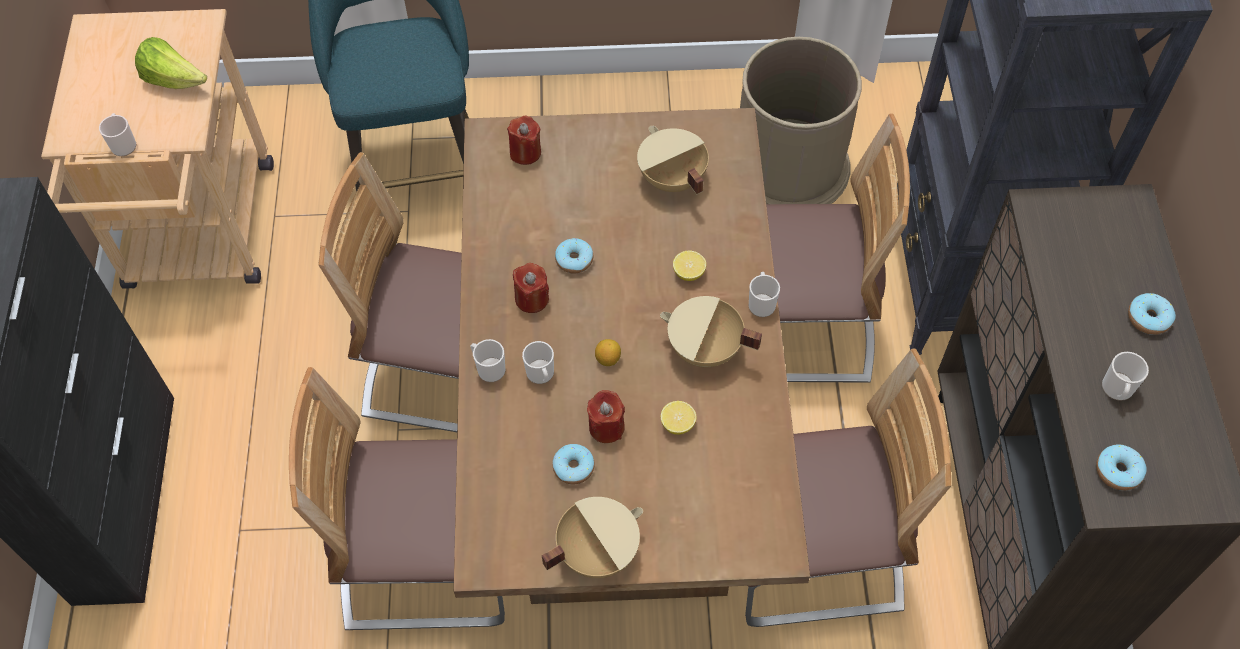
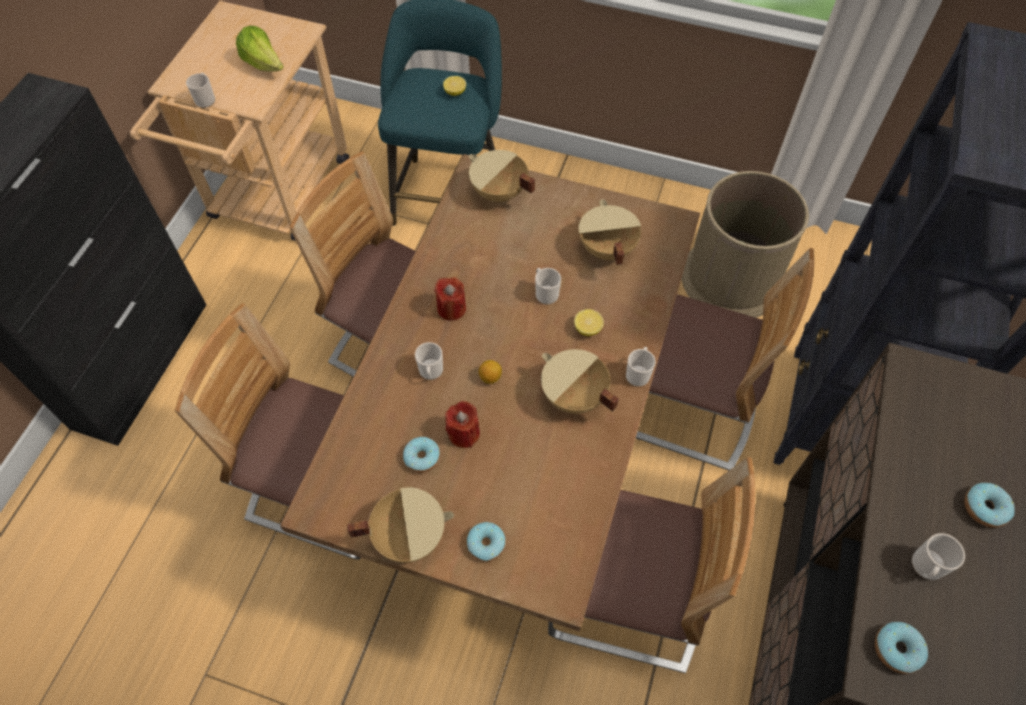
camera: 20 degrees right, 0 degrees up
(488, 368) = (392, 353): mug -> mug (545, 293)
(525, 152) = (498, 193): red candle -> beige cooking pot
(574, 260) = (499, 289): donut -> donut (486, 544)
(677, 424) = (523, 451): lemon -> lemon (455, 92)

